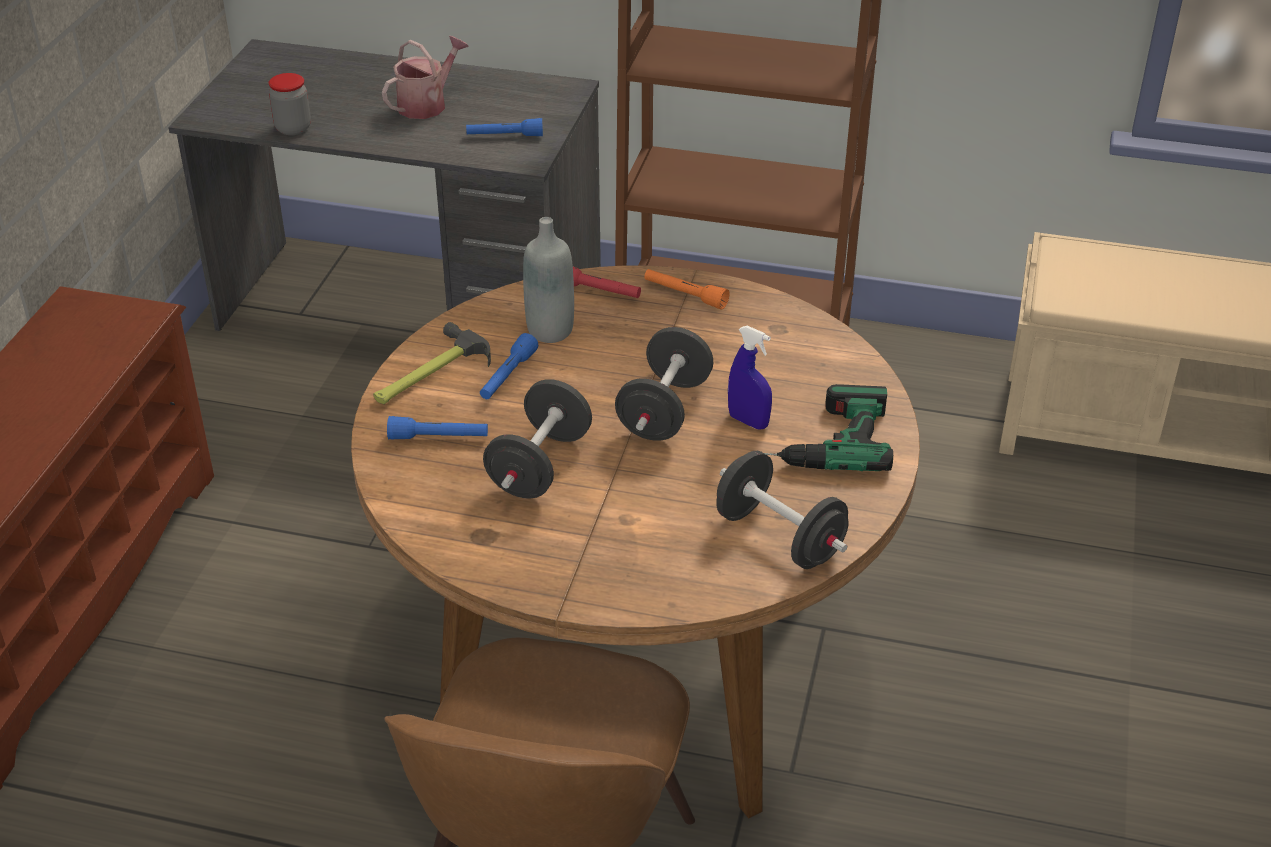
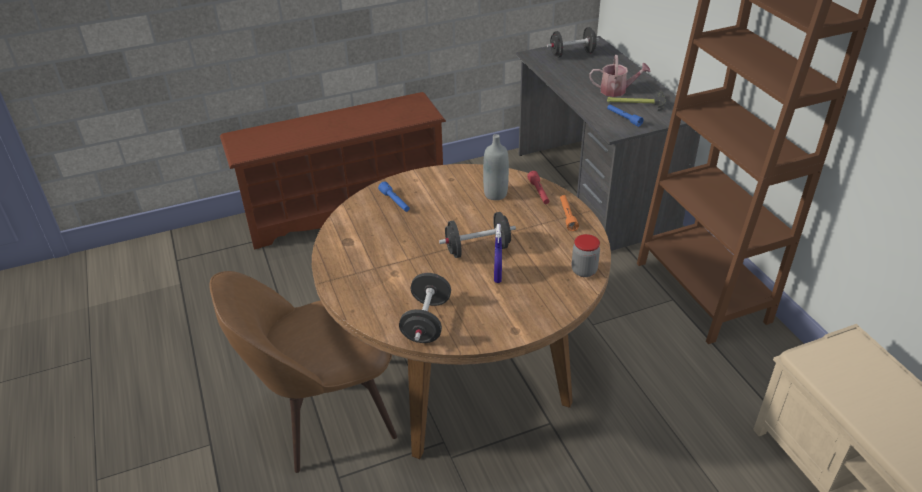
camera: 55 degrees right, 0 degrees up
(293, 128) = (553, 74): jar -> jar (584, 271)
(428, 374) = (431, 180): hammer -> hammer (635, 103)
(507, 376) = (452, 199): blue flashlight -> none
(539, 465) = (404, 234): black dumbbell -> black dumbbell (572, 54)
(821, 439) = (510, 304): power drill -> none

